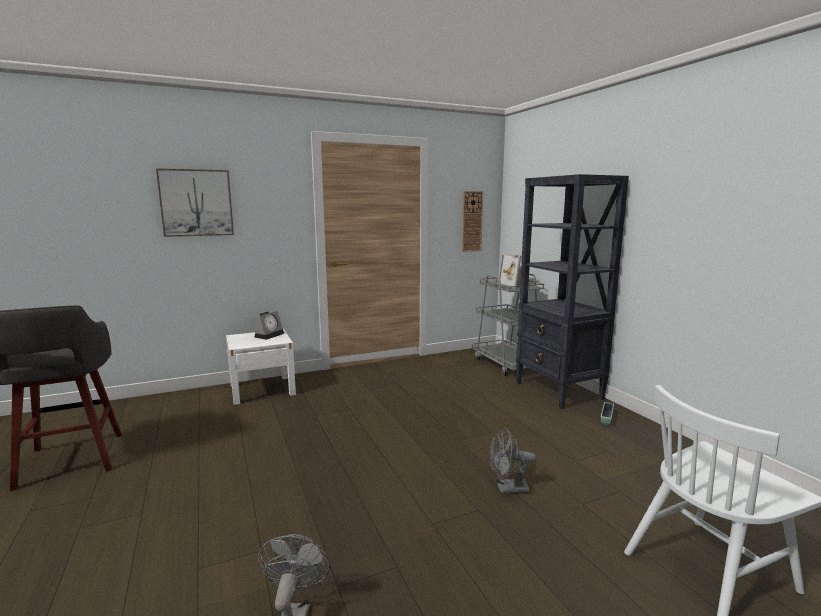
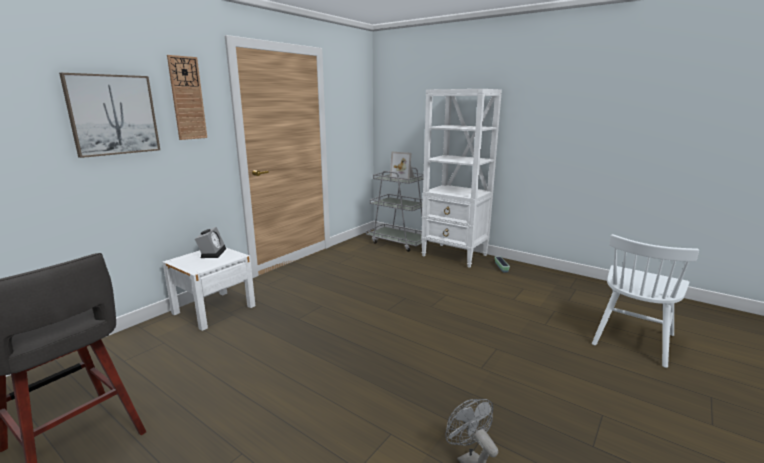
camera: 30 degrees left, 5 degrees up
(472, 221) = (355, 125): wall clock -> wall clock (187, 98)
(507, 489) = (497, 329): grey fan -> none
(558, 391) = (455, 255): black bookcase -> white bookcase

